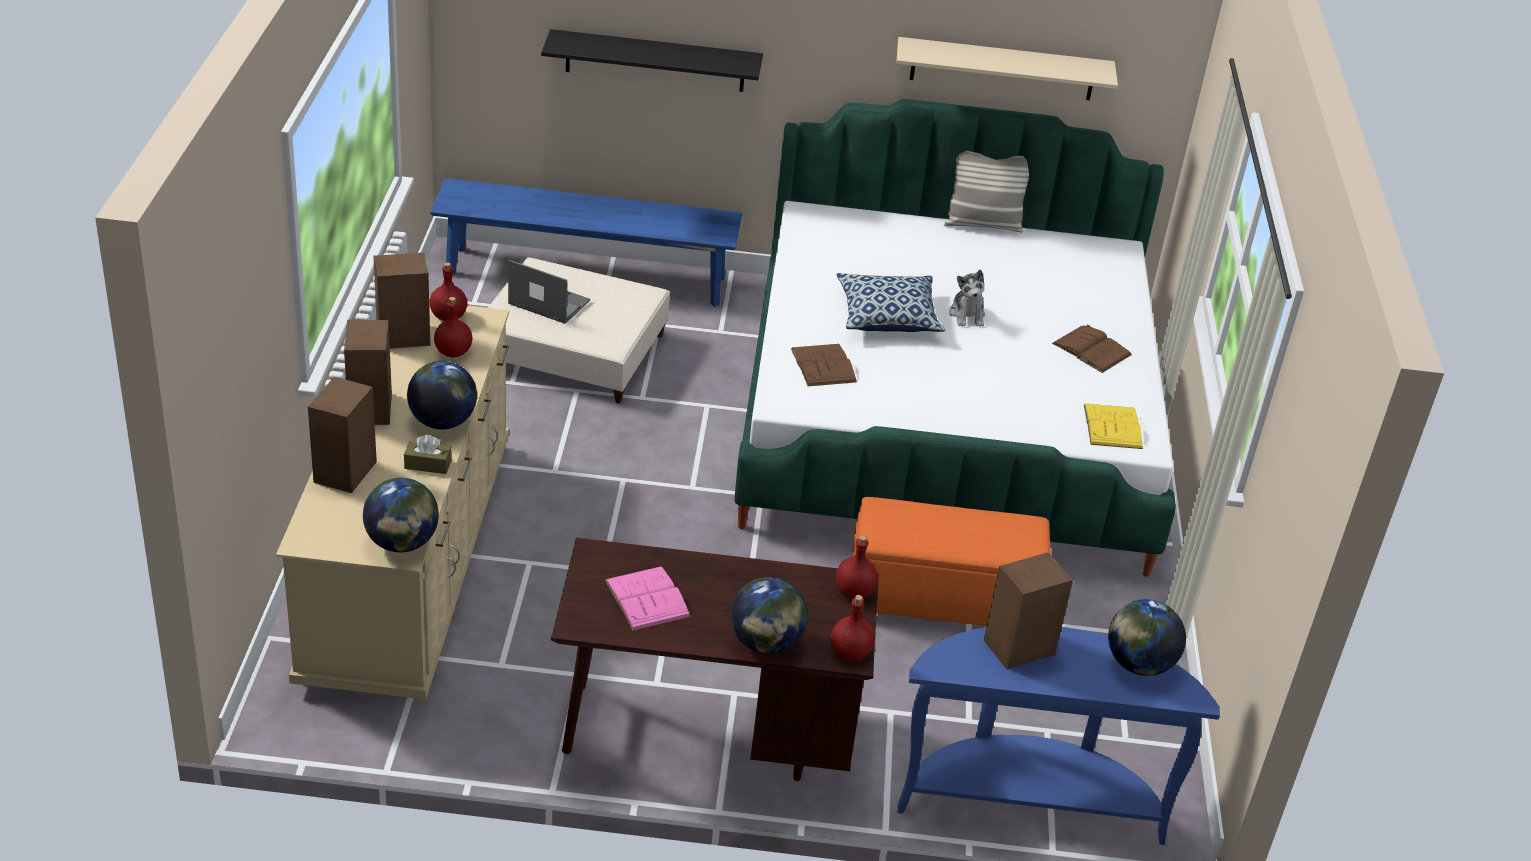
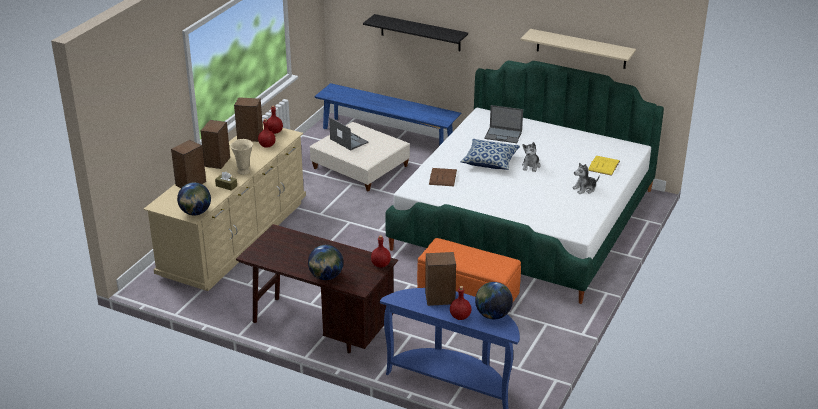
camera: 25 degrees right, 5 degrees down
(442, 421) = (244, 171): globe -> beige vase
(647, 598) = (286, 251): pink book -> none
(850, 652) = (361, 287): red bottle -> red bottle (460, 316)
(875, 255) = (503, 135): none -> laptop
(983, 224) = (569, 128): pillow -> none
(1091, 349) = (585, 189): brown book -> plush toy
(1112, 426) = (569, 223): yellow book -> yellow book (604, 165)

